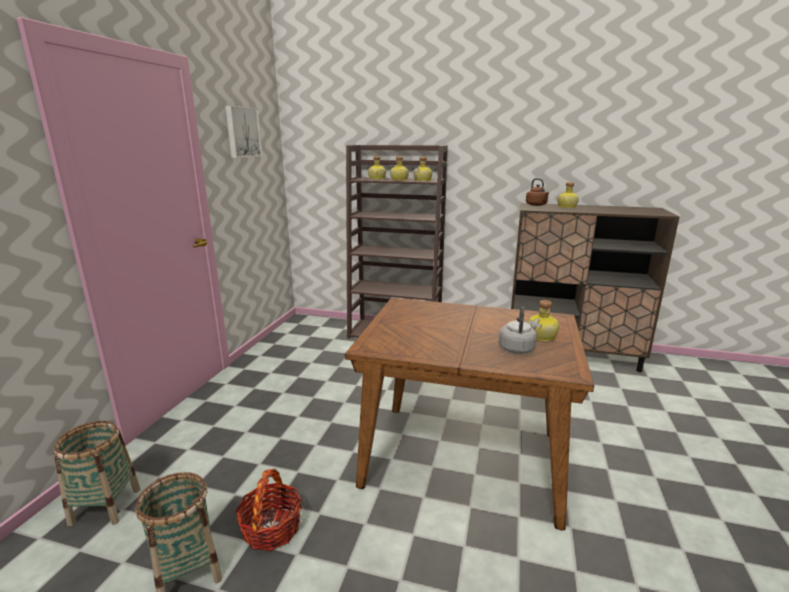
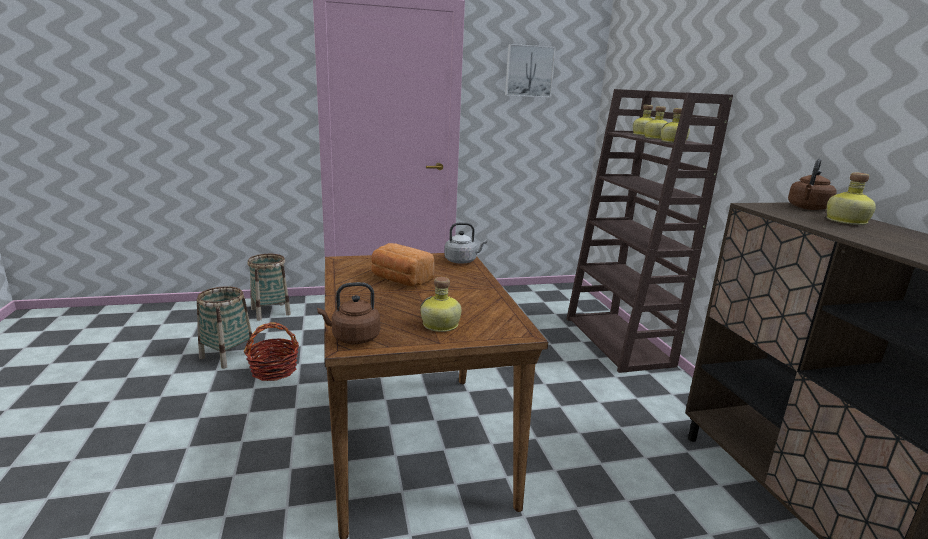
camera: 60 degrees right, 0 degrees up
(441, 333) = (400, 280): none -> bread
(516, 348) = (392, 314): grey kettle -> grey kettle (462, 261)
(558, 369) = (353, 338): none -> brown kettle

